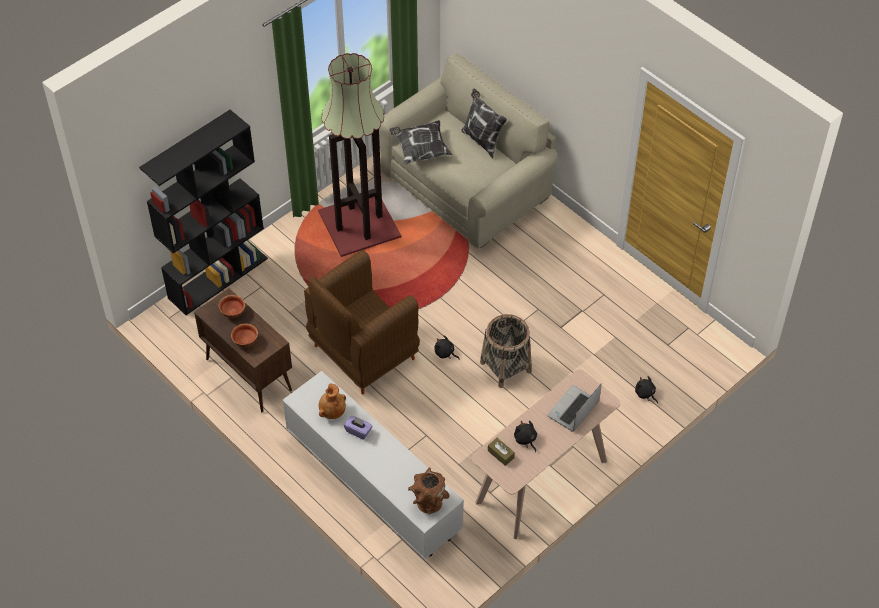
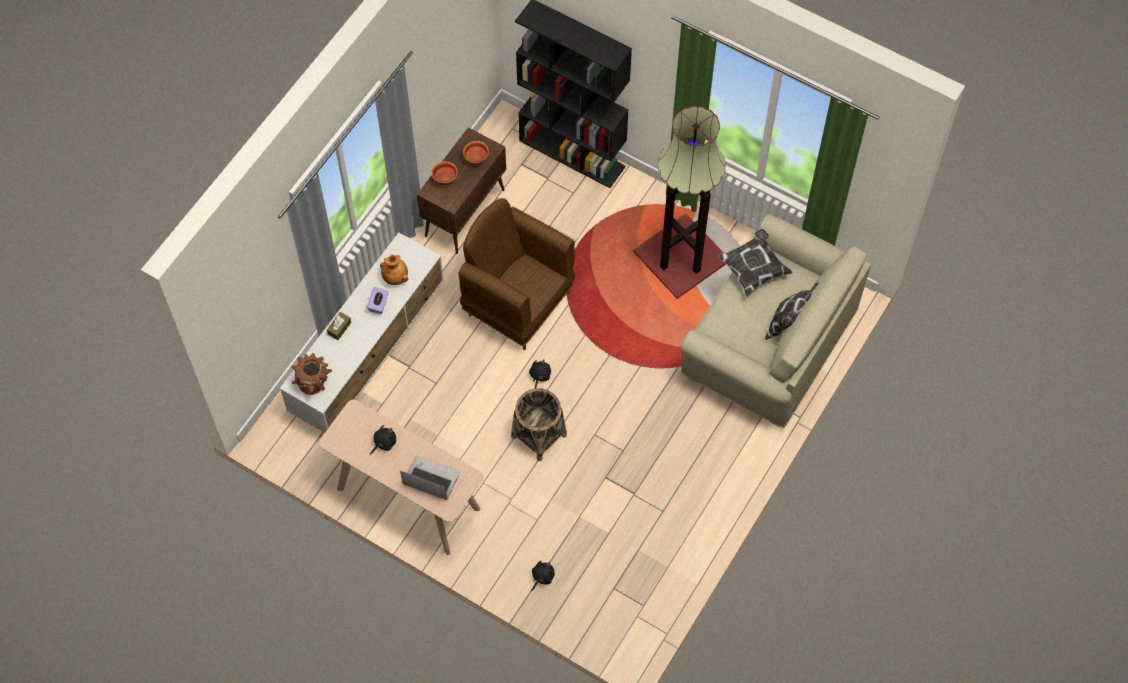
camera: 75 degrees right, 10 degrees up
(500, 454) = (361, 424): brown tissue box -> brown tissue box (339, 328)

